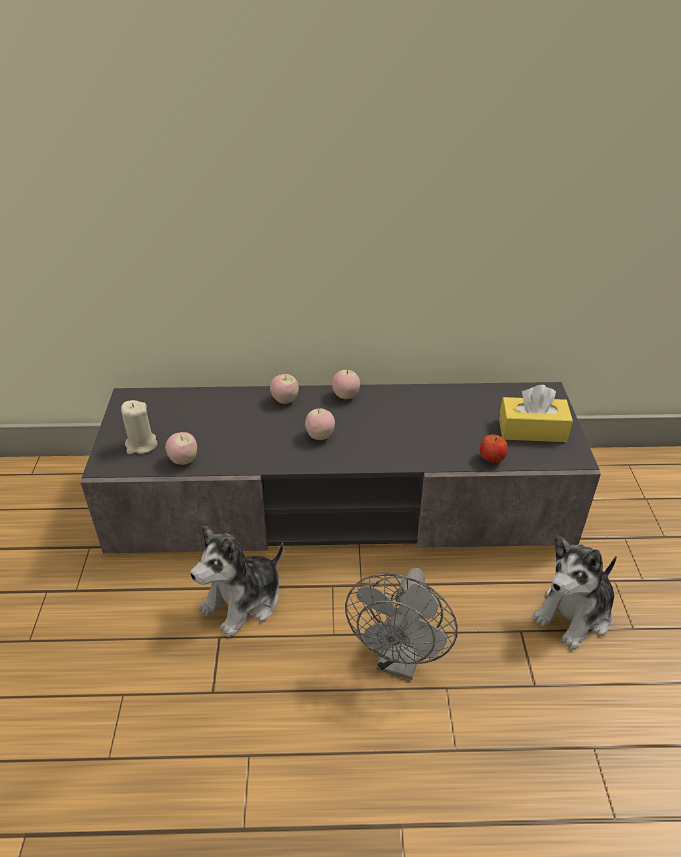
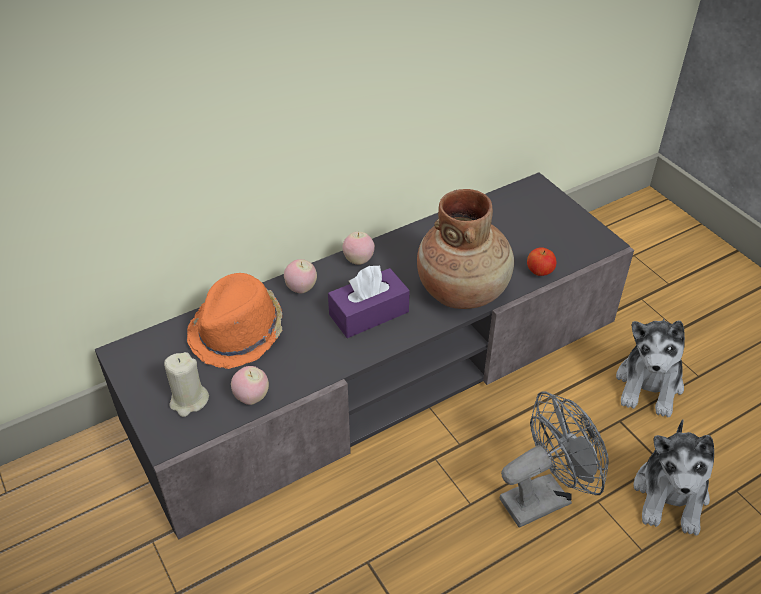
camera: 30 degrees left, 5 degrees up
(214, 413) = (238, 332): none -> orange hat
(243, 601) = (363, 515): plush toy -> plush toy (671, 494)
(320, 436) = (369, 313): apple -> purple tissue box
(400, 659) = (543, 497): grey fan -> grey fan turned 105 degrees counterclockwise
(411, 448) = (463, 290): none -> brown vase
(532, 430) = (551, 230): yellow tissue box -> none

